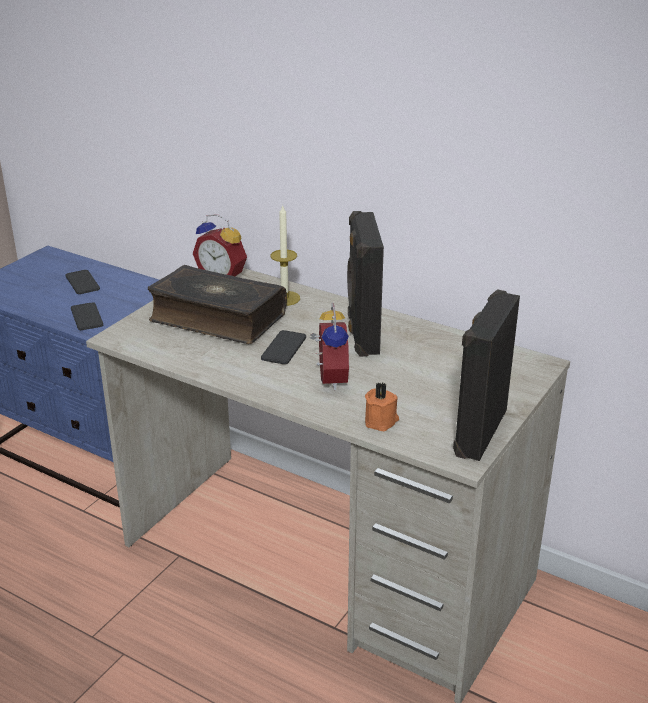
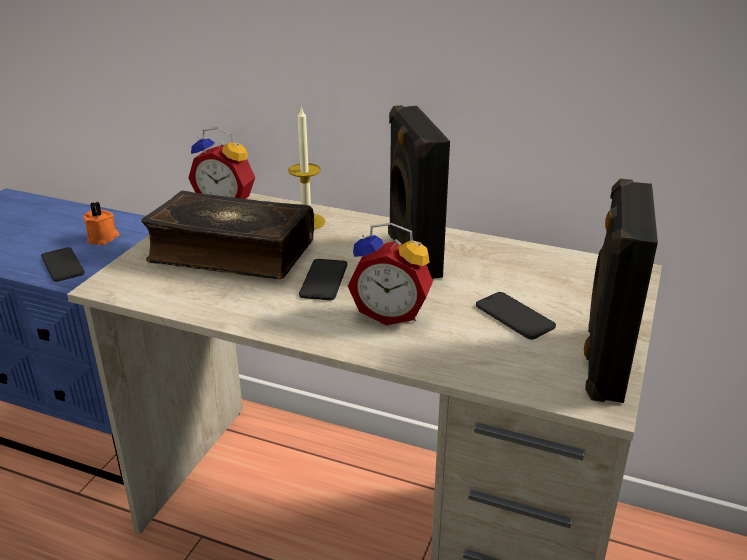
camera: 10 degrees left, 0 degrees up
(82, 282) = (52, 226): phone -> phone (514, 316)
(328, 379) = (391, 313): alarm clock -> alarm clock turned 120 degrees clockwise
(381, 421) = (478, 362): orange candle -> orange candle (103, 238)

